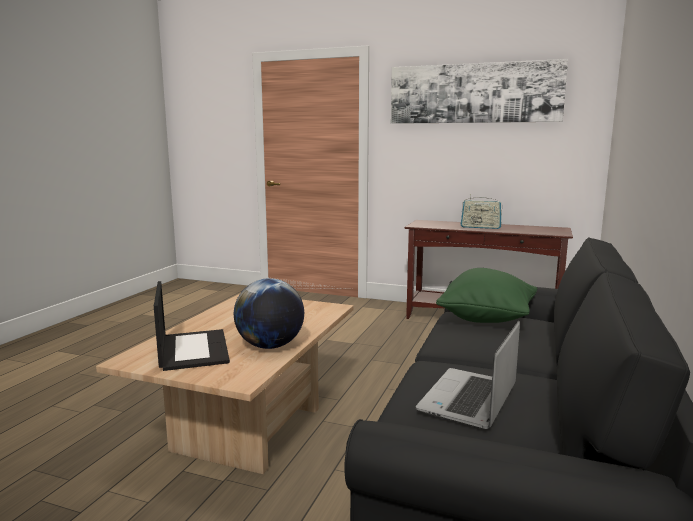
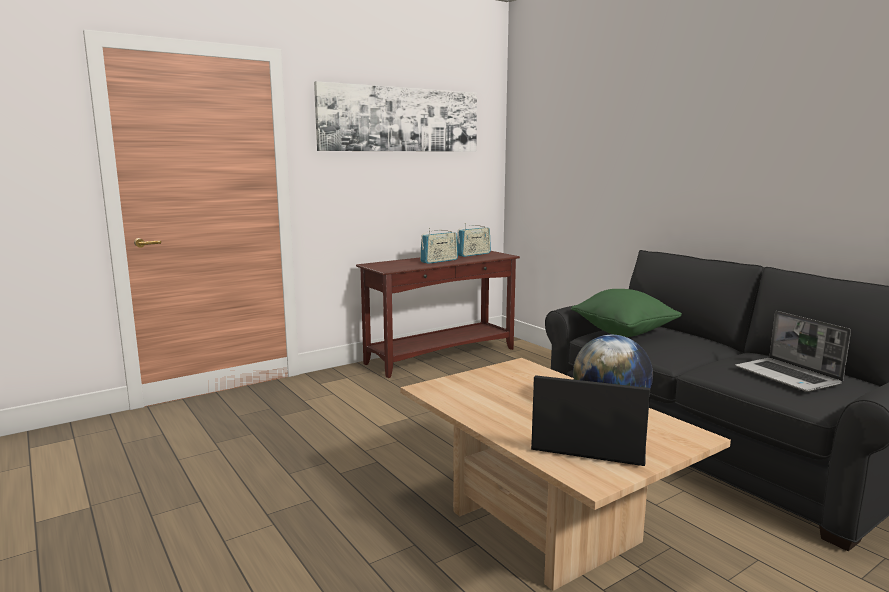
camera: 55 degrees left, 0 degrees up
(535, 228) = (473, 254): none -> radio

